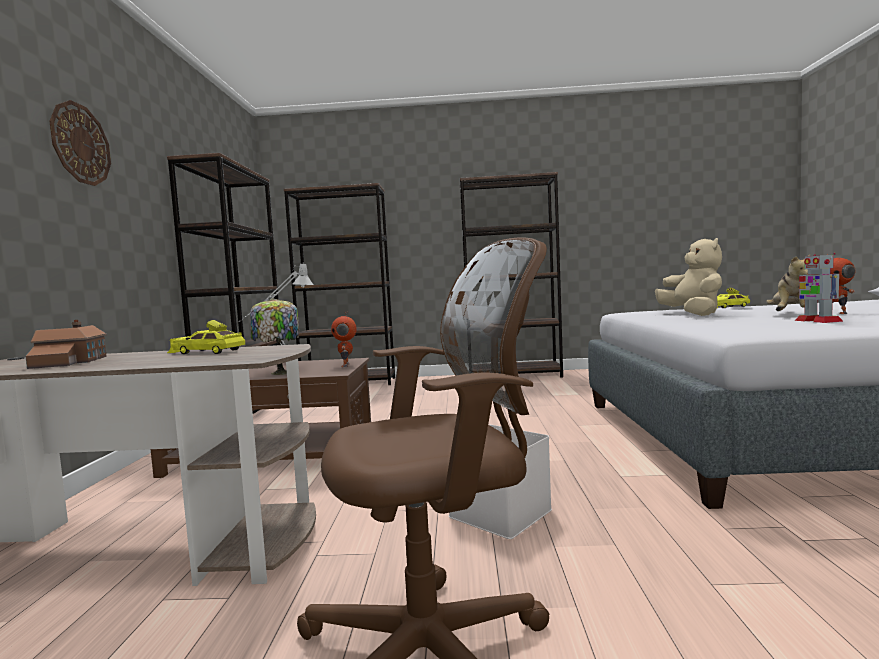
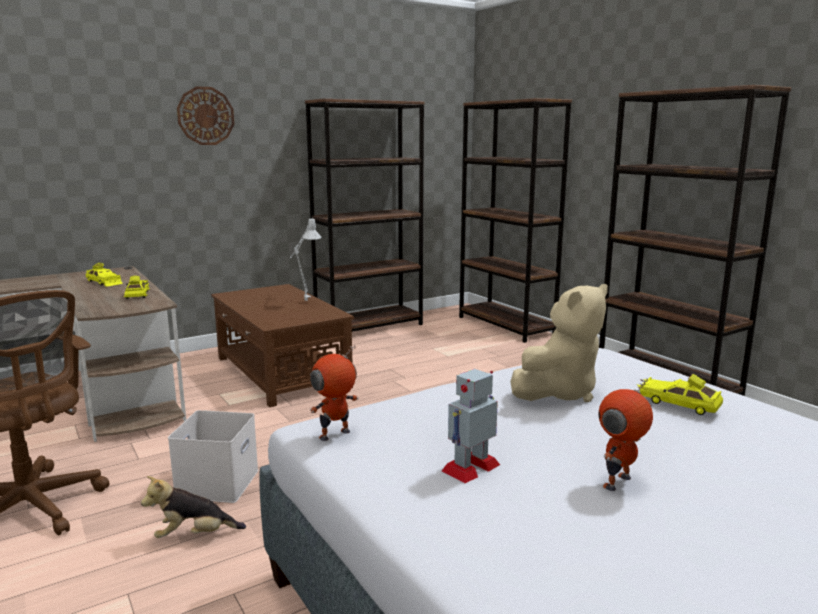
camera: 55 degrees right, 10 degrees up
(70, 362) = (104, 282): toy house -> yellow toy car
(279, 373) = (265, 311): table lamp -> none
(346, 365) = (308, 319): toy robot -> toy robot (335, 435)
(789, 313) = (583, 449): plush toy -> plush toy (194, 535)

